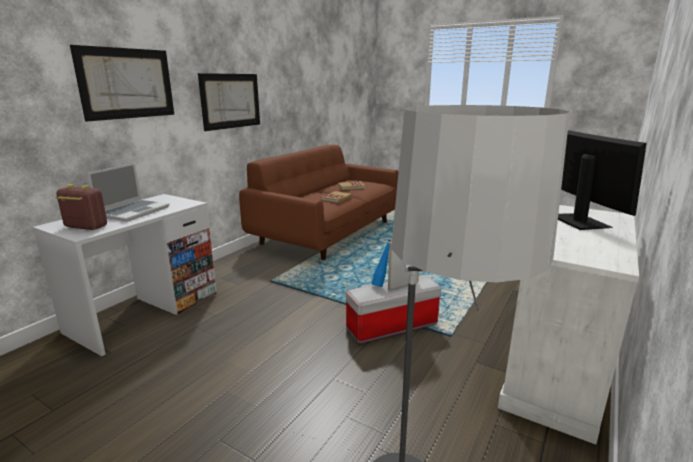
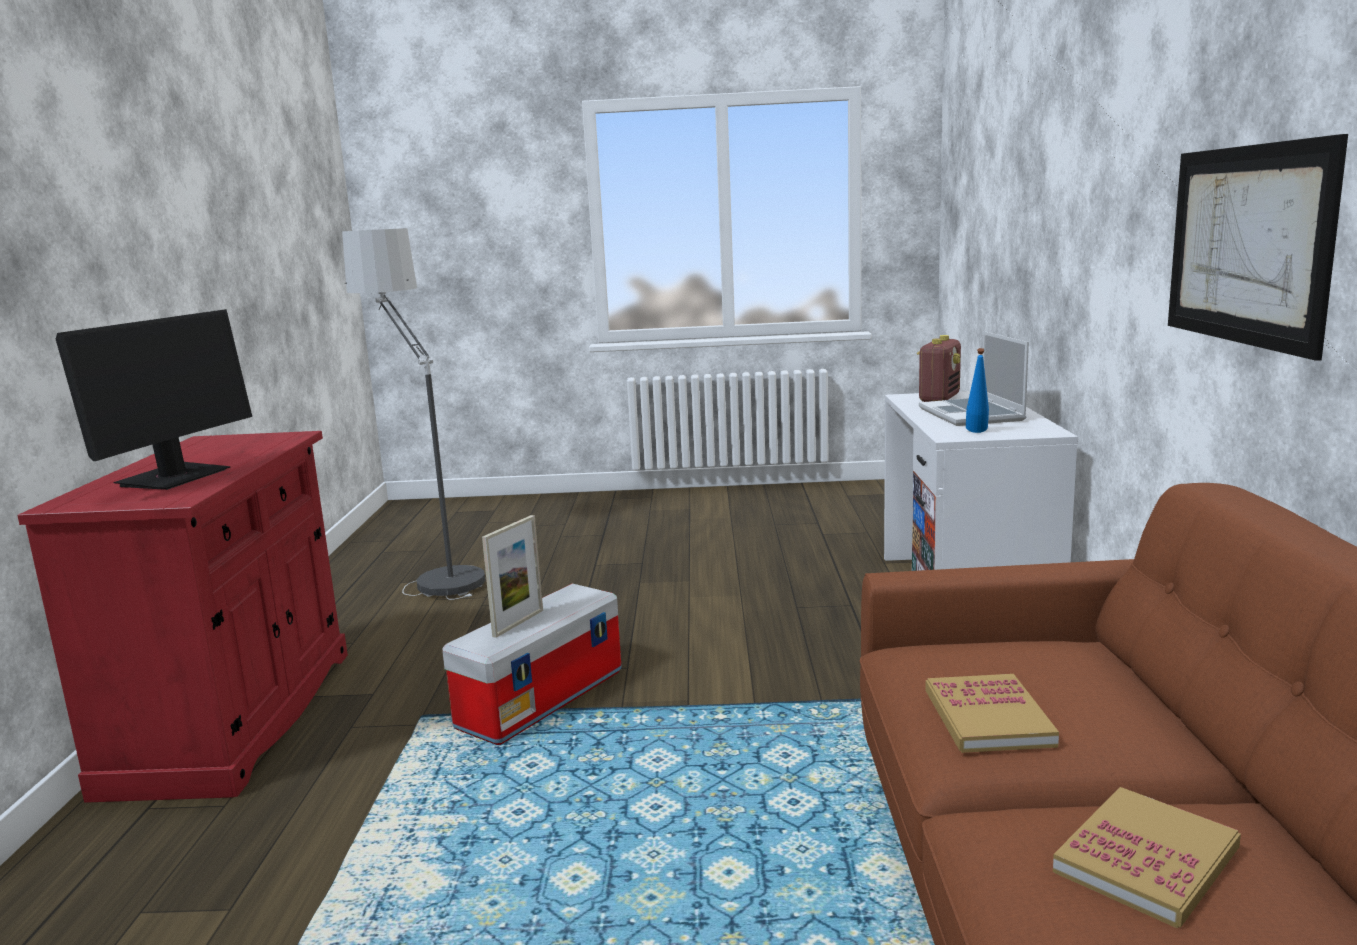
camera: 150 degrees right, 5 degrees down
(85, 227) = (939, 399): radio -> radio turned 45 degrees counterclockwise
(127, 83) = (1093, 188): picture -> none
(381, 284) = (561, 614): blue bottle -> blue bottle (977, 433)
(555, 372) = (235, 718): white cabinet -> red cabinet
(579, 222) = (174, 478): monitor -> monitor turned 120 degrees counterclockwise

